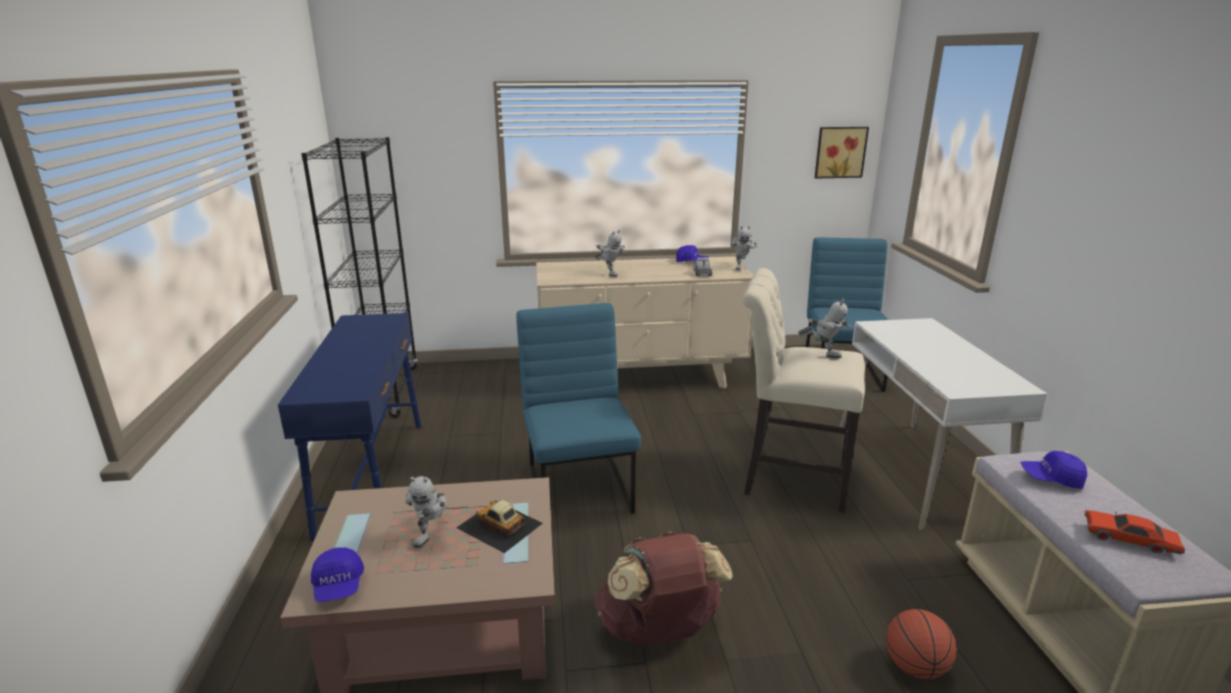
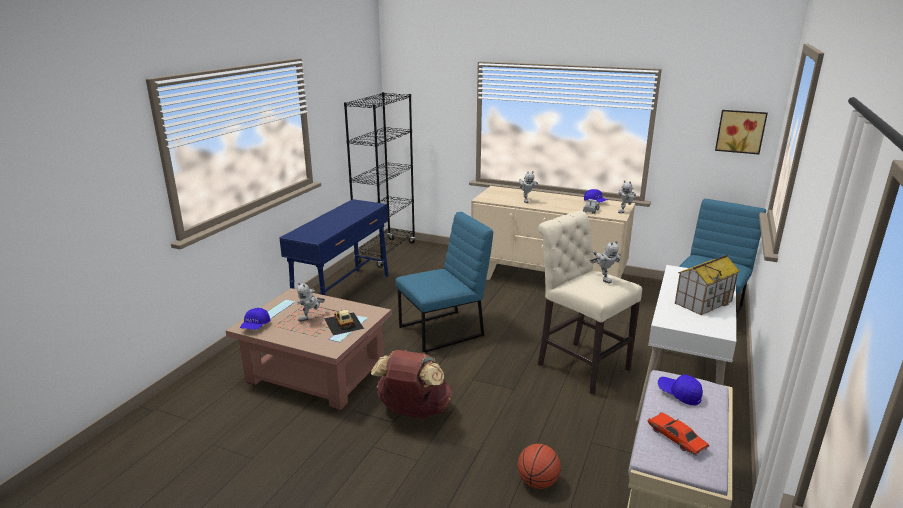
camera: 30 degrees right, 0 degrees up
(579, 486) = (443, 330): blue chair -> blue chair turned 45 degrees clockwise
(952, 356) = (703, 302): none -> toy house

